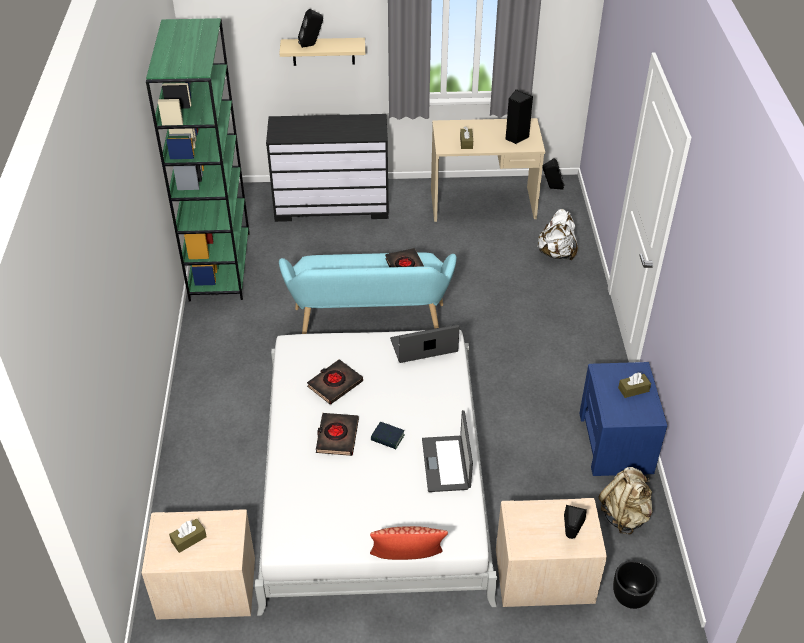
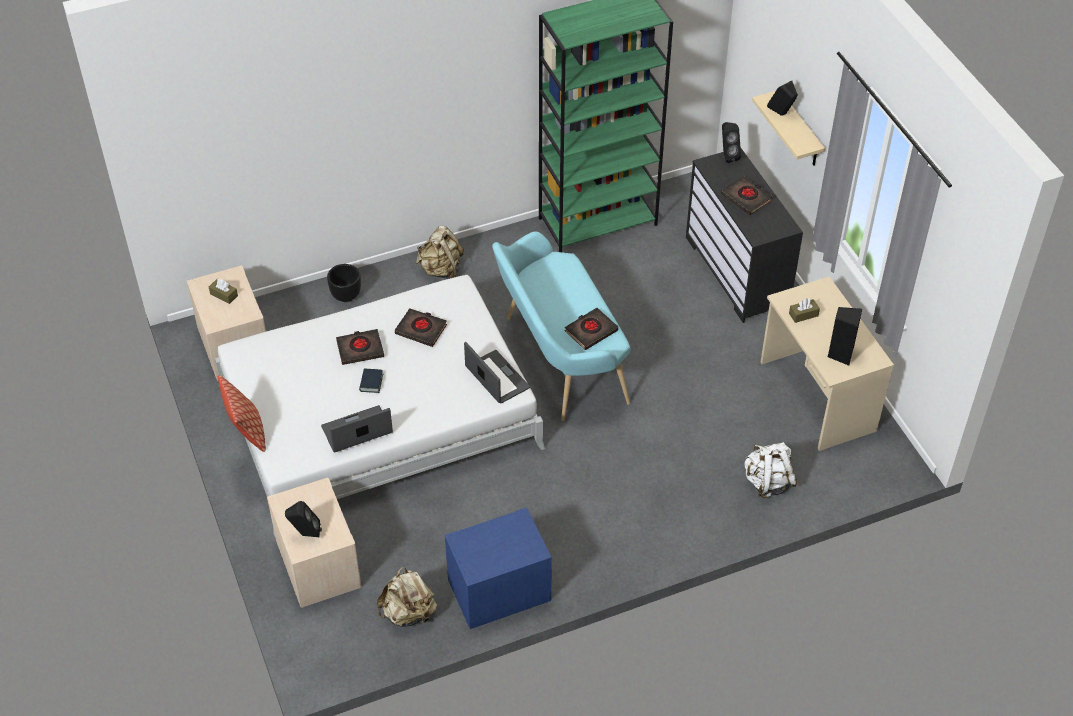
camera: 70 degrees right, 5 degrees up
(208, 385) = (441, 270): none -> beige backpack
(330, 129) = (746, 198): none -> black book
(552, 188) = (887, 453): black speaker -> black speaker (727, 155)
(630, 598) = (315, 633): black planter -> black planter (346, 296)
(633, 389) = (505, 550): brown tissue box -> none

